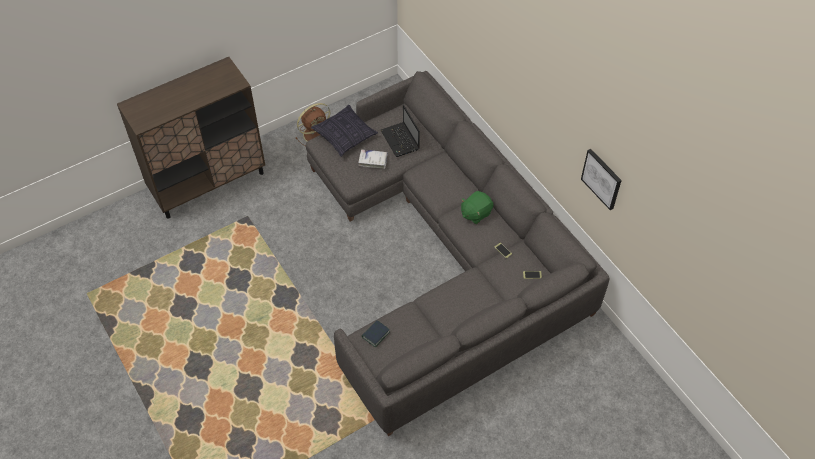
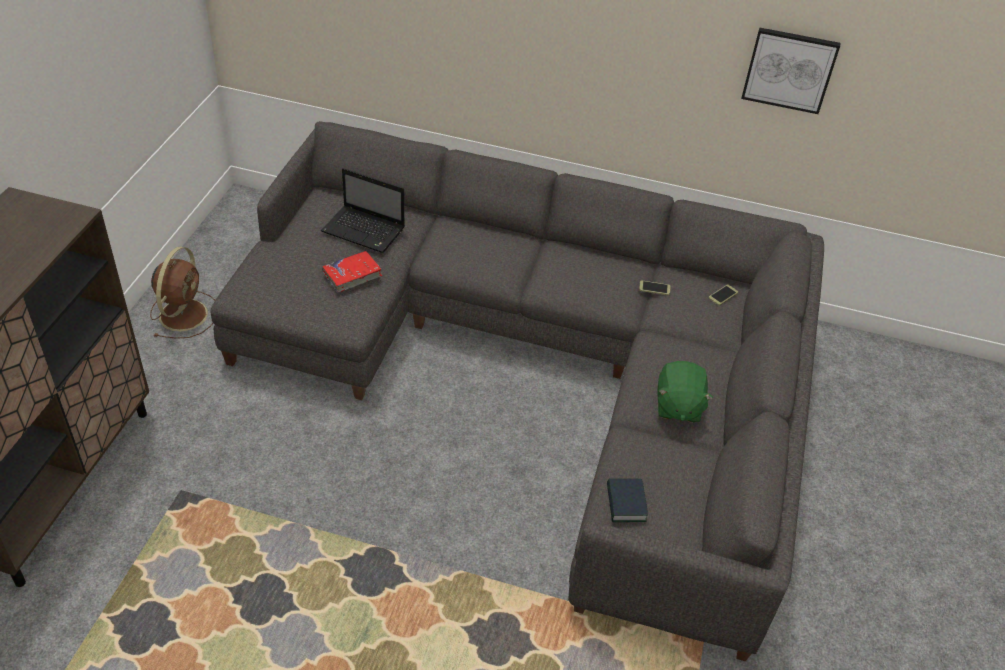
camera: 45 degrees left, 10 degrees down
(345, 136) = (271, 266): pillow -> none
(373, 160) = (352, 275): white book -> red book
(475, 213) = (568, 264): green plush toy -> green plush toy (678, 406)

